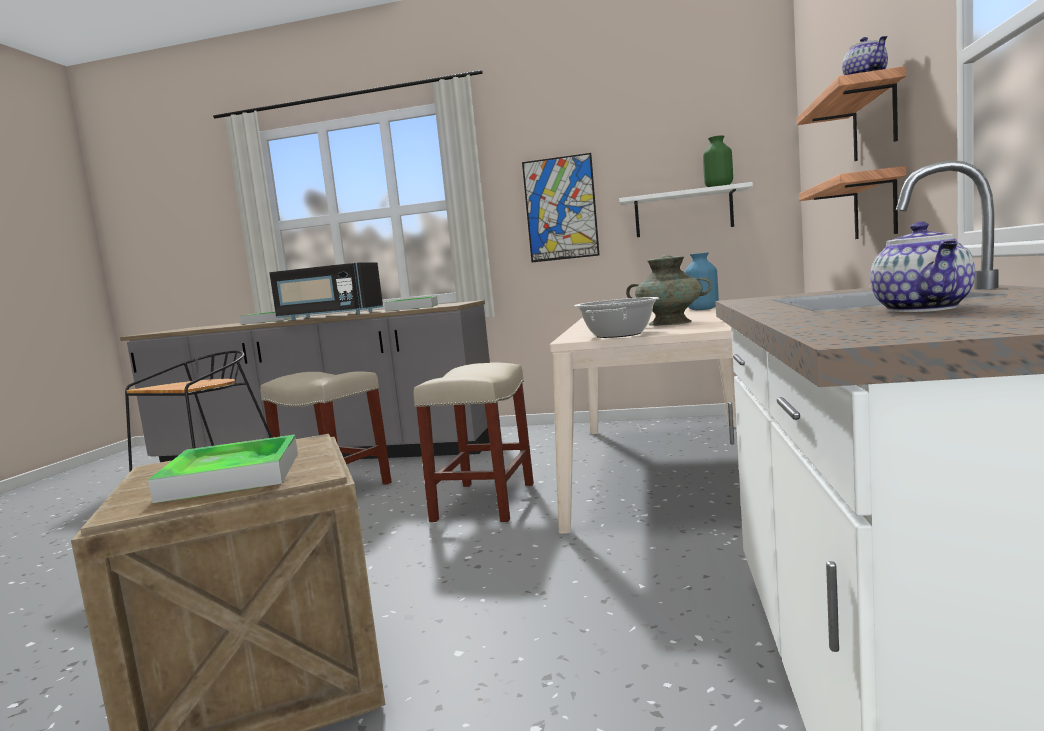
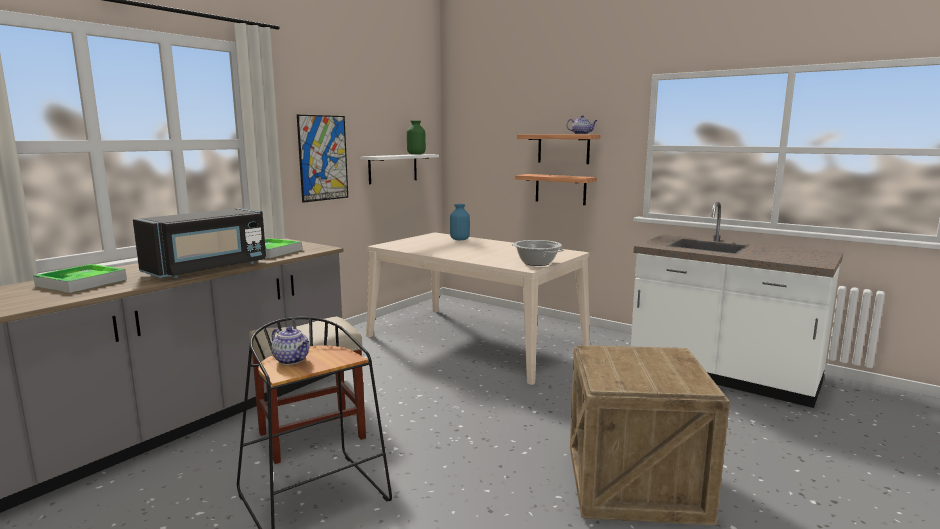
camera: 65 degrees left, 5 degrees up
(232, 476) = (657, 366): tray -> none
(484, 501) = (448, 391): beige stool -> none
(670, 323) = (512, 252): turquoise vase -> none
(923, 309) = (767, 253): teapot -> teapot (292, 360)

